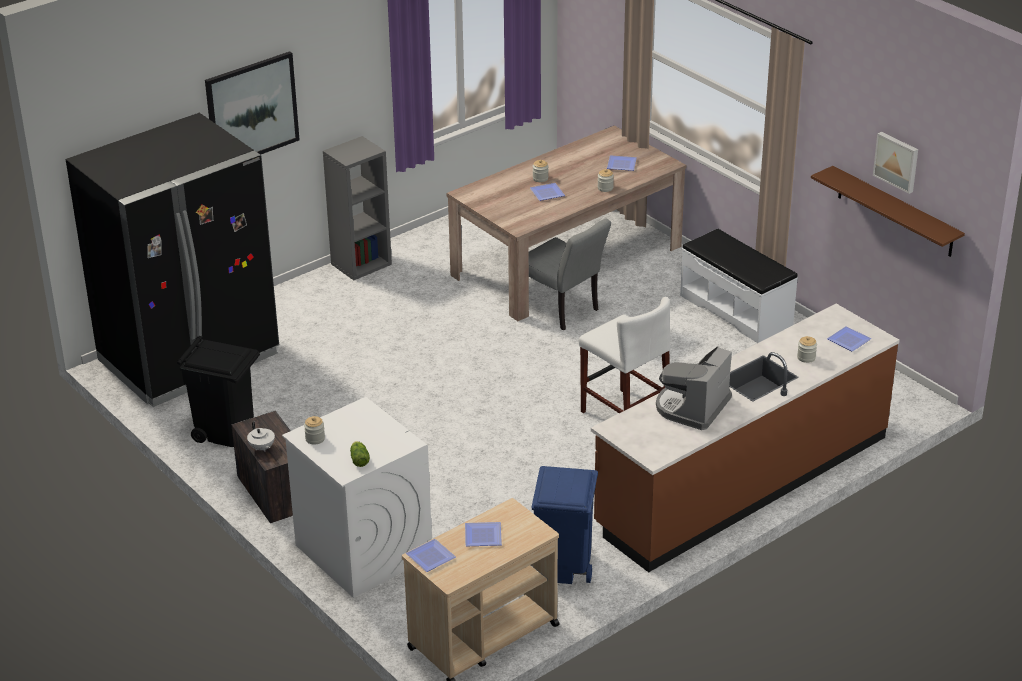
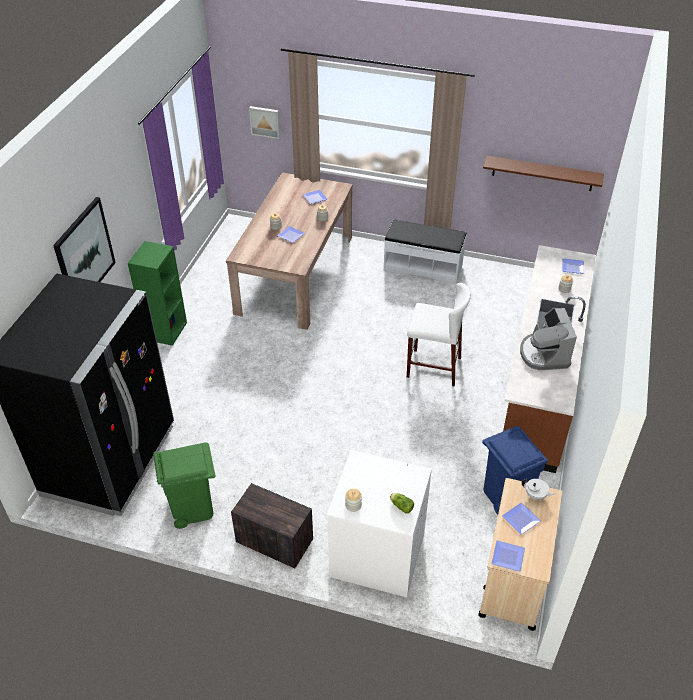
camera: 35 degrees left, 10 degrees up
(226, 430) = (192, 508): black trash can -> green trash can
(262, 448) = (272, 520): white teapot -> white teapot (535, 495)
(361, 264) = (166, 330): grey bookcase -> green bookcase
(563, 311) = (327, 310): grey chair -> none
(897, 161) = (545, 140): picture -> picture (265, 121)

